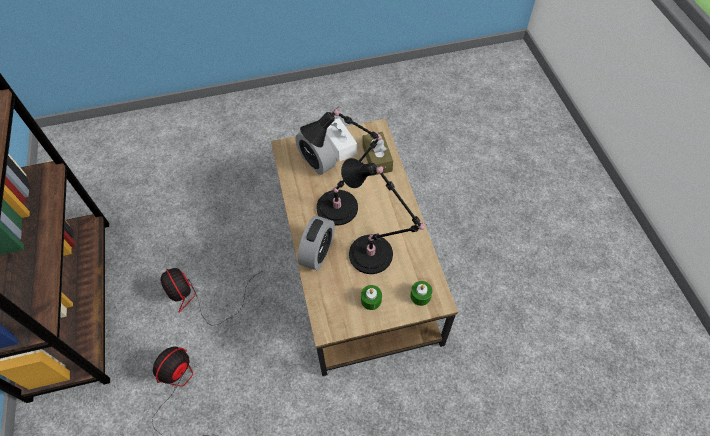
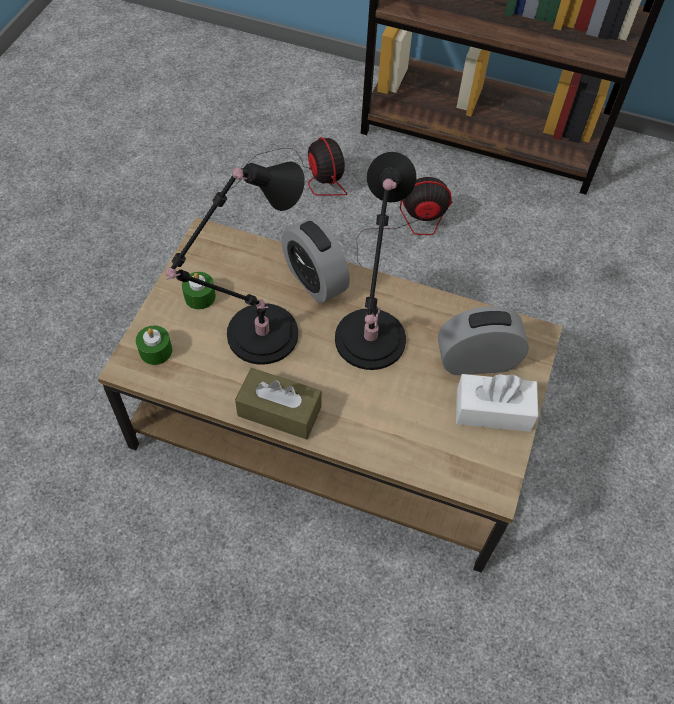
camera: 120 degrees right, 0 degrees up
(377, 158) = (426, 446): brown tissue box -> brown tissue box (279, 411)

